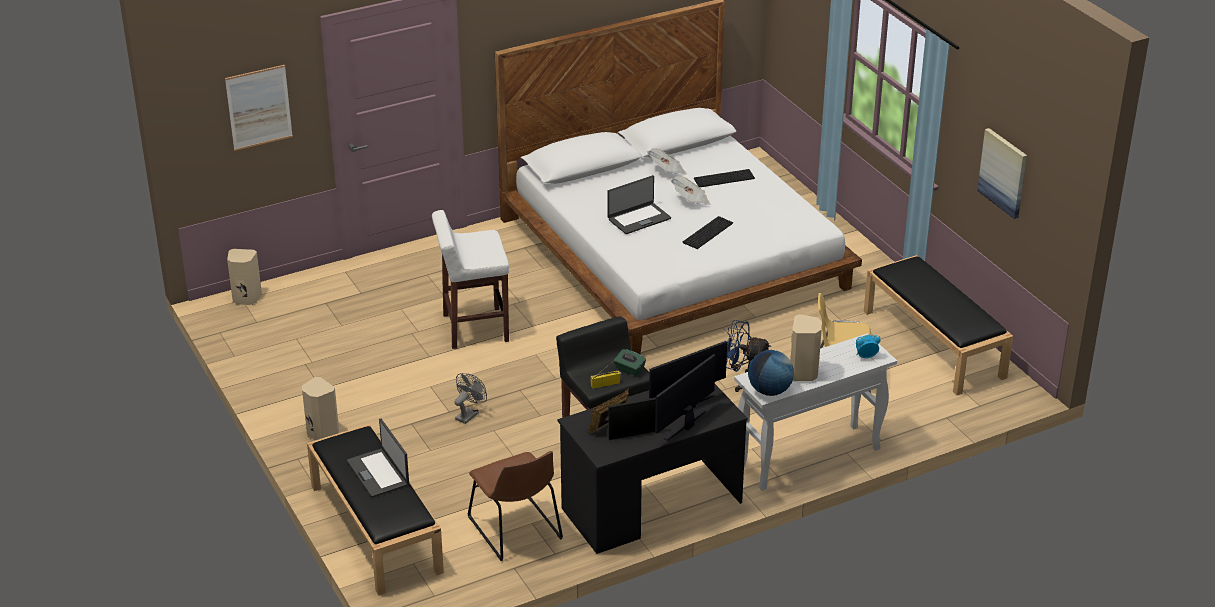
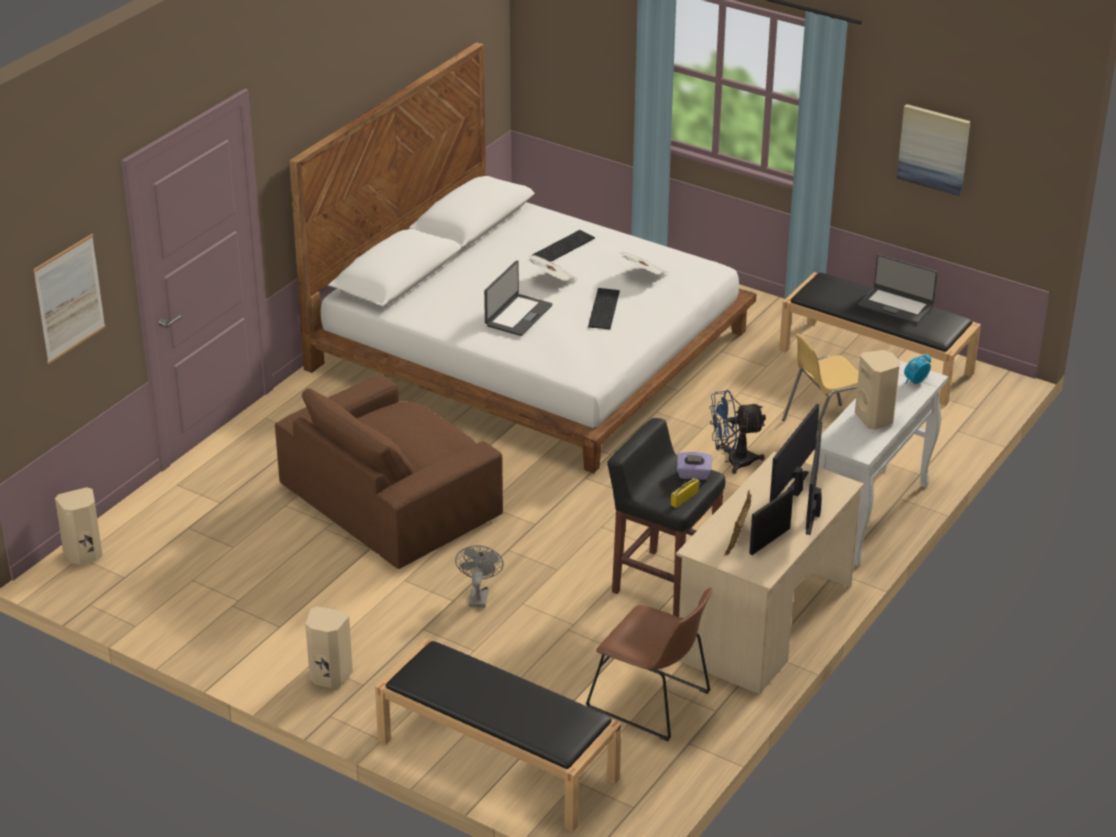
camera: 30 degrees left, 0 degrees up
(379, 473) = (499, 688): laptop -> laptop (896, 305)
(474, 328) = (391, 499): white stool -> brown armchair
(629, 370) = (693, 475): green tissue box -> purple tissue box
(651, 506) = (765, 623): black desk -> beige desk
(667, 171) = (494, 256): newspaper -> newspaper (644, 275)
(769, 391) = (861, 447): globe -> none

